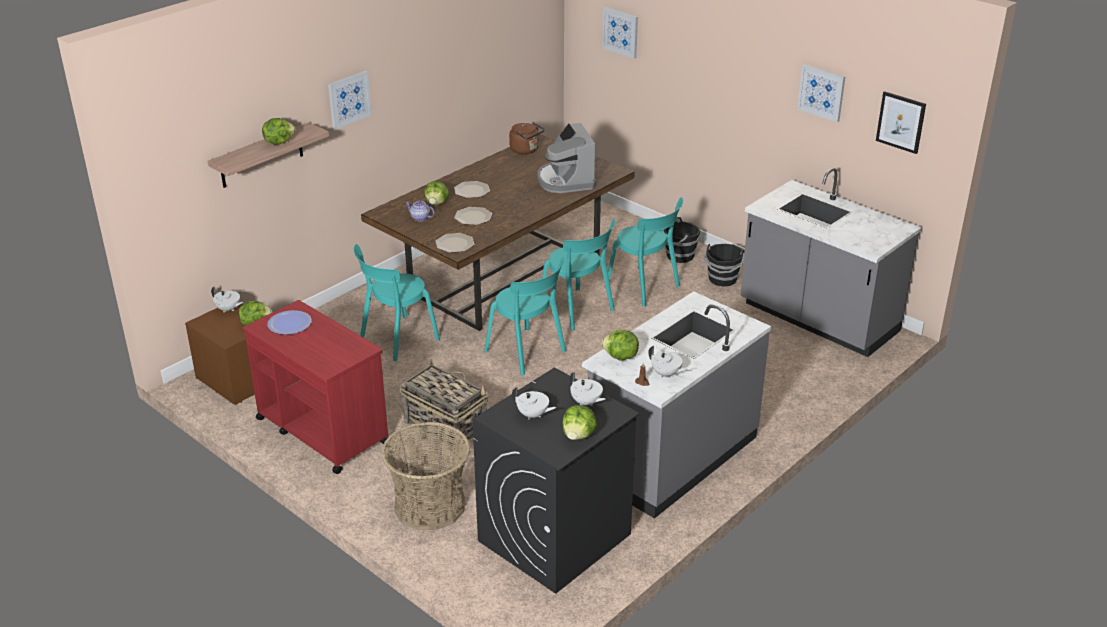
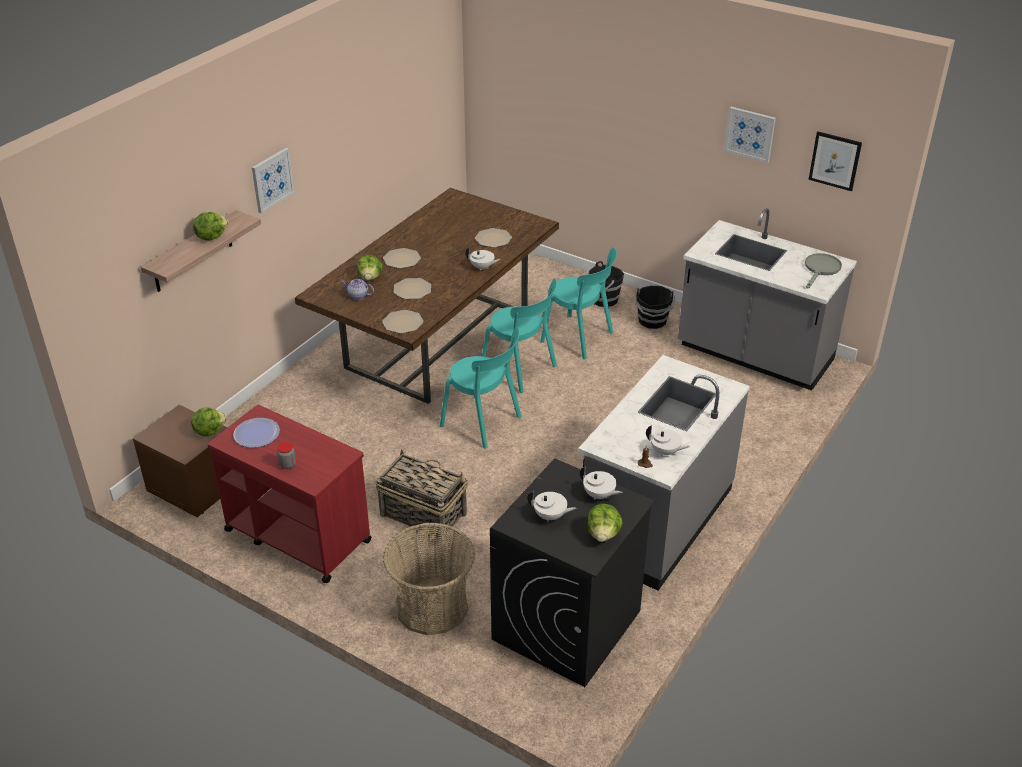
camera: 10 degrees left, 5 degrees up
(228, 309) = (175, 417): white teapot -> white teapot (482, 267)
(309, 352) = (287, 464): none -> jar
(396, 339) = (346, 422): turquoise chair -> none
(526, 150) = (443, 208): brown kettle -> none
(565, 180) = (493, 239): coffee machine -> plate
(620, 32) = (527, 78): picture -> none
(620, 357) = (614, 437): lettuce -> none
(881, 231) = (821, 269): none -> grey frying pan

